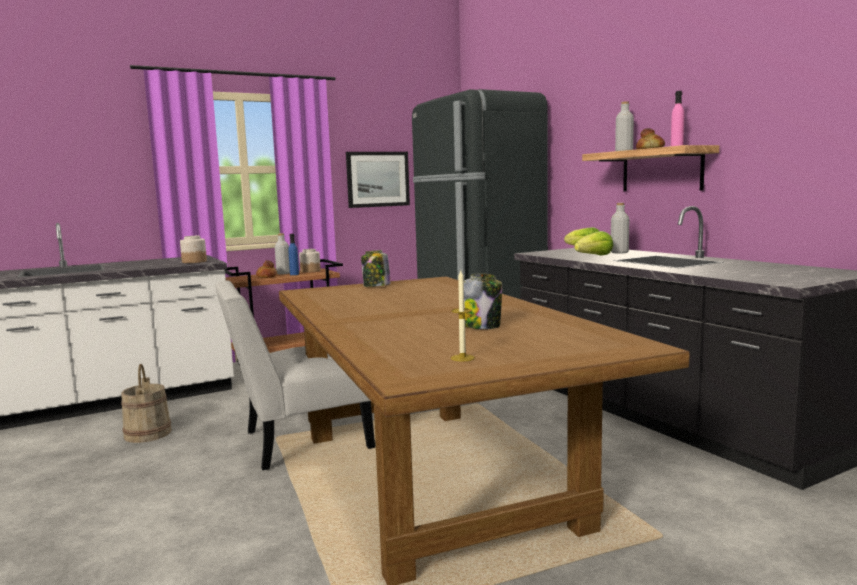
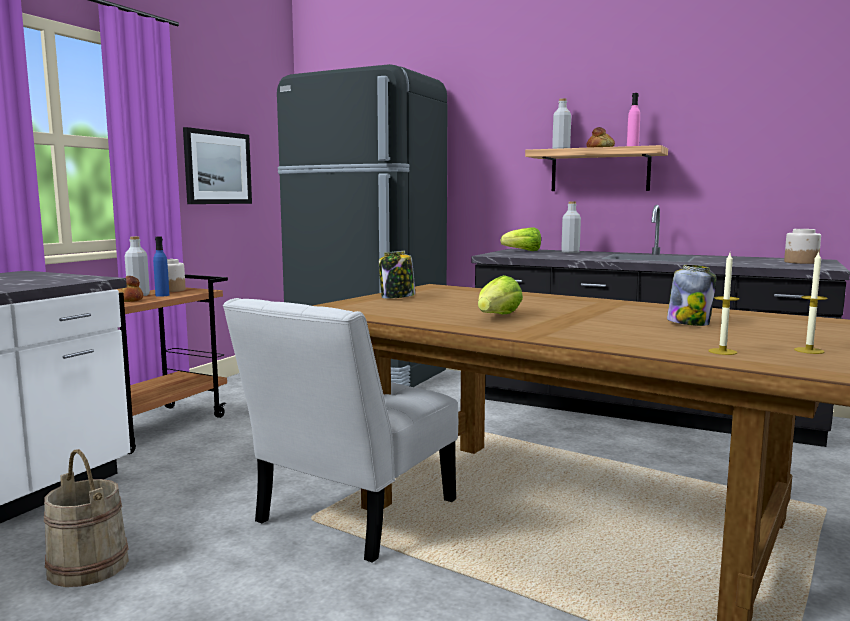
camera: 35 degrees left, 0 degrees up
(194, 262) = (55, 279): jar -> jar (801, 262)
(397, 349) = (722, 351): none -> candle
(594, 256) = (566, 256): lettuce -> lettuce (498, 316)

